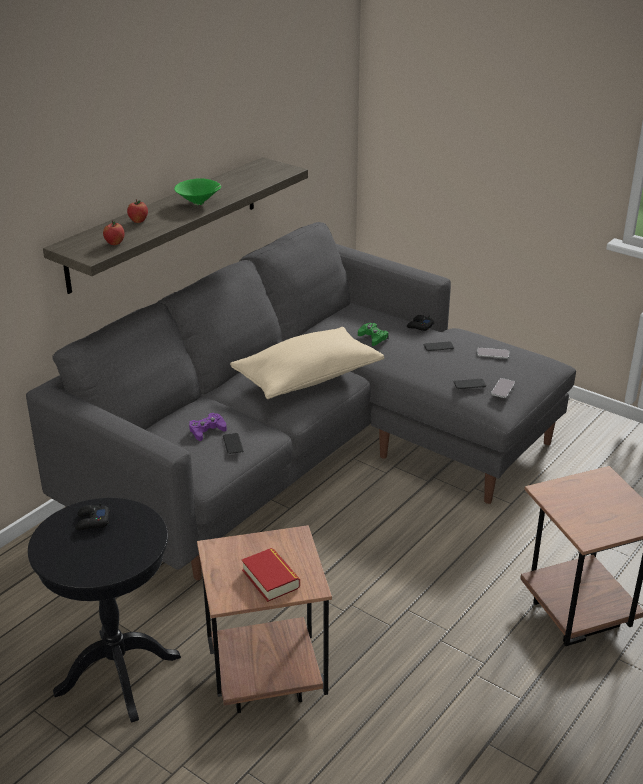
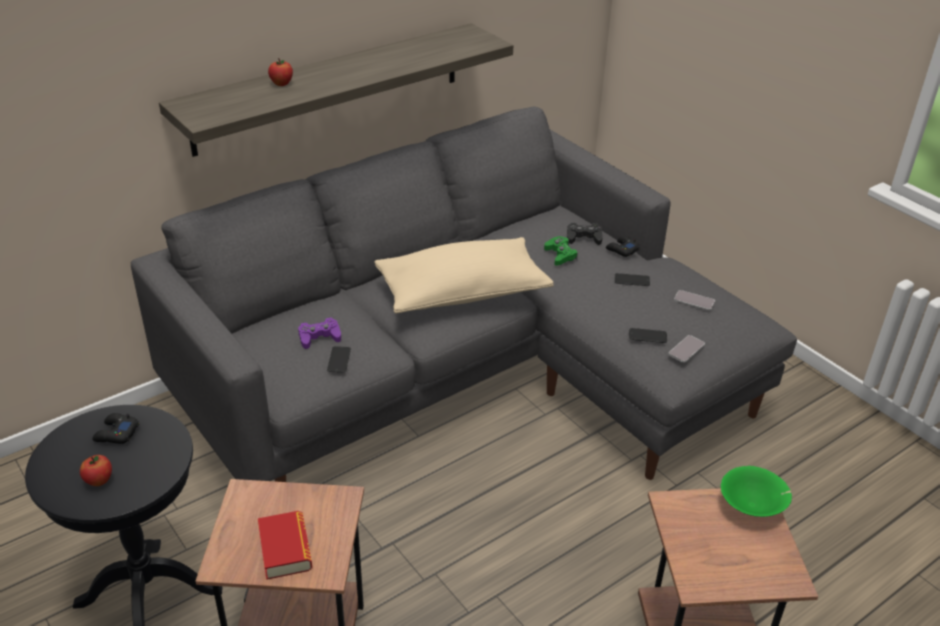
camera: 15 degrees right, 5 degrees up
(115, 243) = (237, 108): apple -> apple (99, 481)
(199, 203) = (363, 71): green bowl -> green bowl (752, 508)
(385, 322) = (583, 238): none -> black game controller

